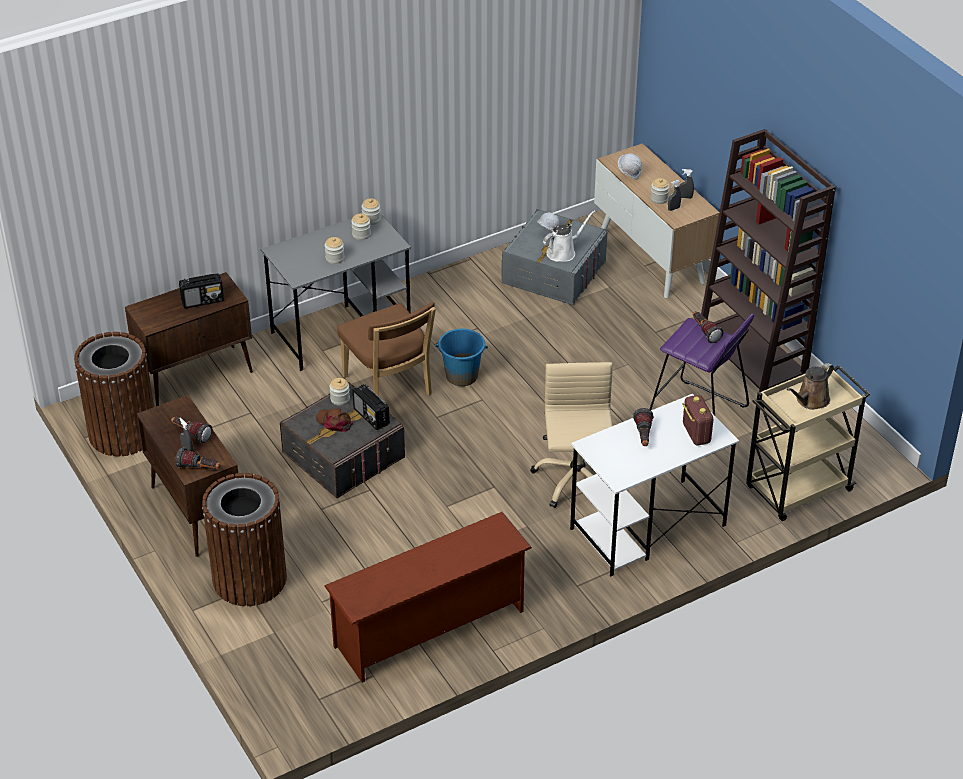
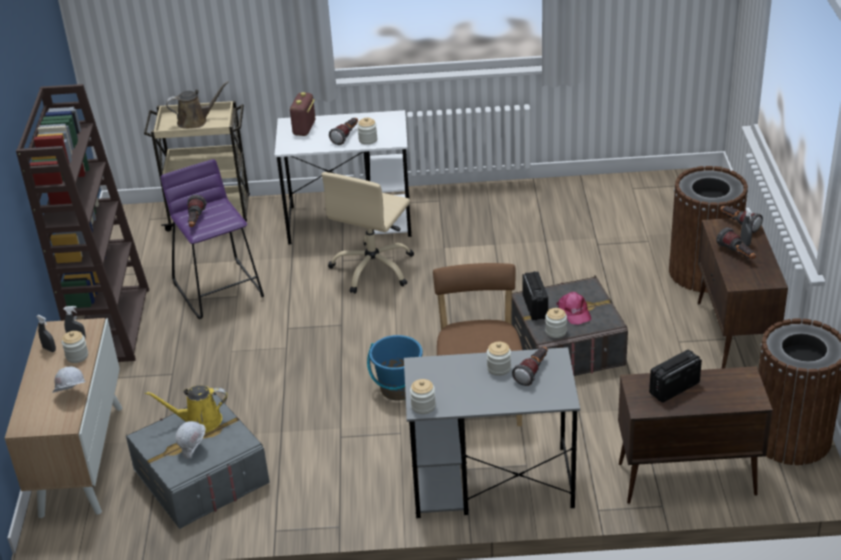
camera: 150 degrees left, 5 degrees down
(203, 301) = (673, 388): radio -> radio turned 45 degrees counterclockwise
(308, 263) = (533, 372): none -> flashlight
(334, 422) = (574, 312): brown cap -> pink cap
(361, 234) = (449, 389): jar -> jar (368, 140)
(430, 630) = (571, 203): brown shoe rack -> none
(563, 252) = (199, 421): white watering can -> yellow watering can

